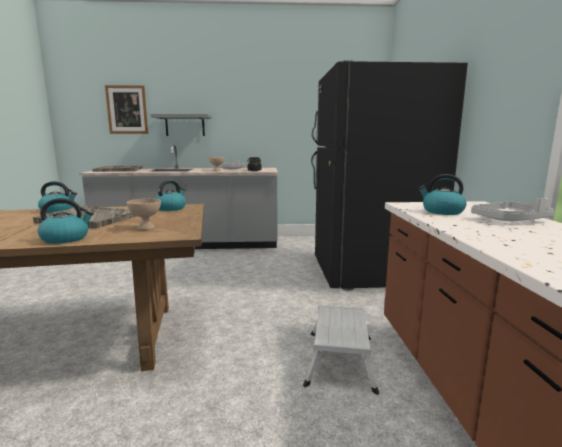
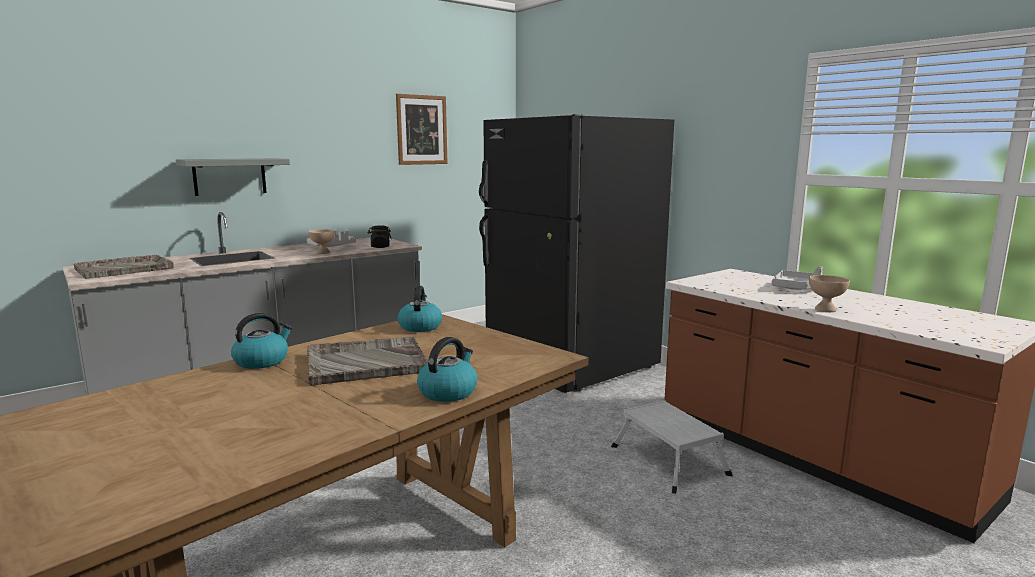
camera: 35 degrees left, 0 degrees up
(127, 109) = (109, 149): picture -> picture (422, 130)
(145, 228) = (489, 358): beige bowl -> beige bowl (825, 310)
(442, 211) = (737, 286): kettle -> none

